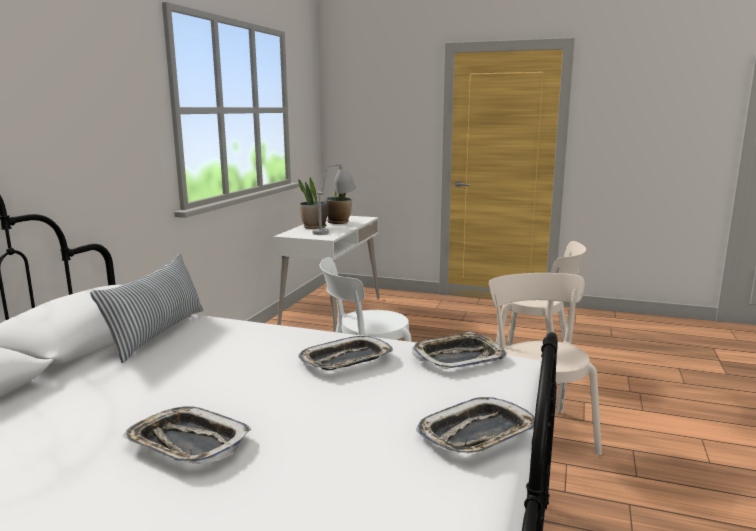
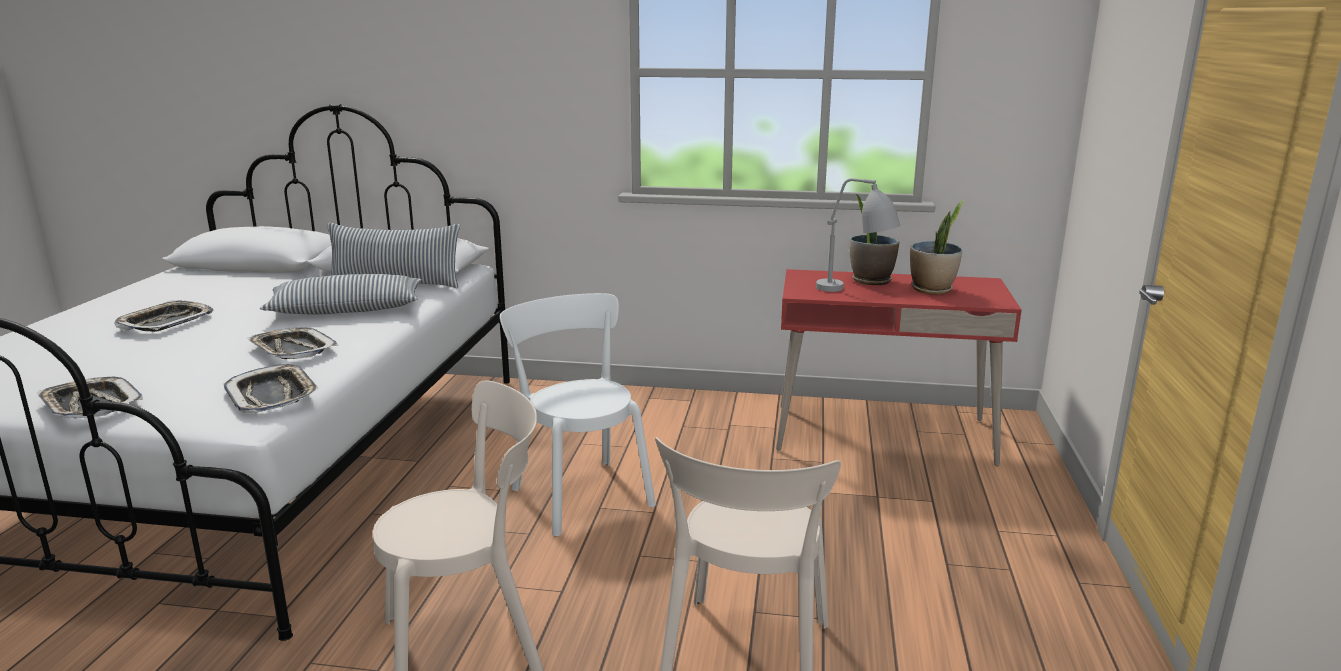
camera: 80 degrees right, 5 degrees up
(230, 348) = (346, 310): none -> pillow
(331, 313) = (882, 434): white desk -> red desk

